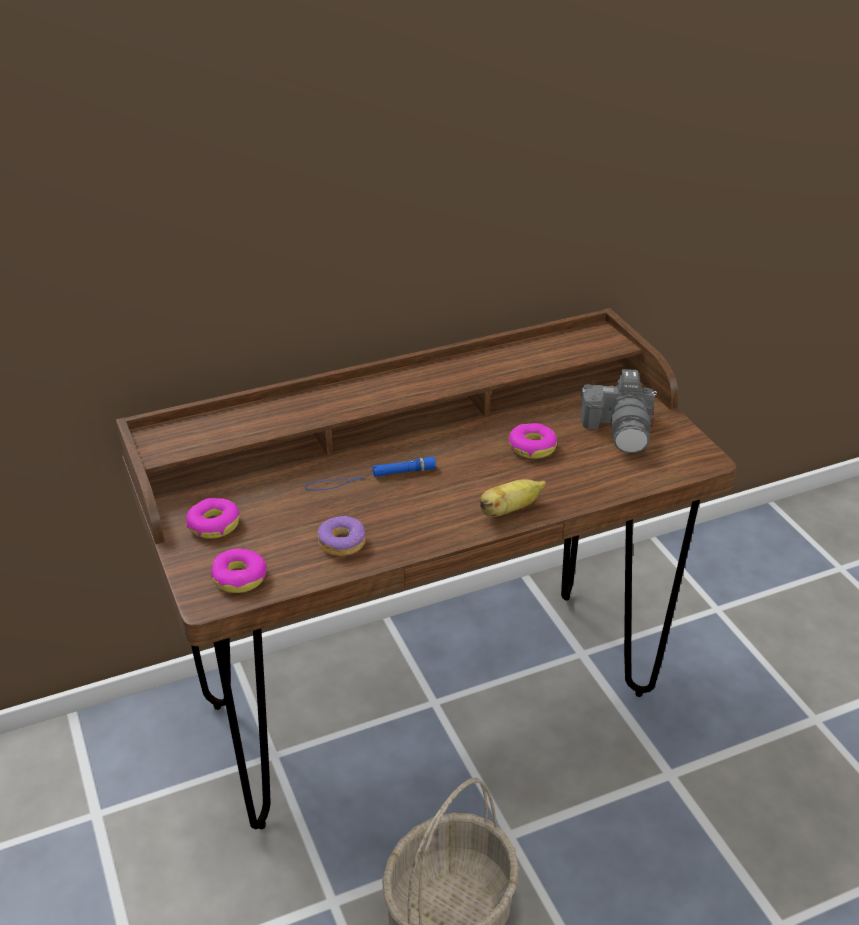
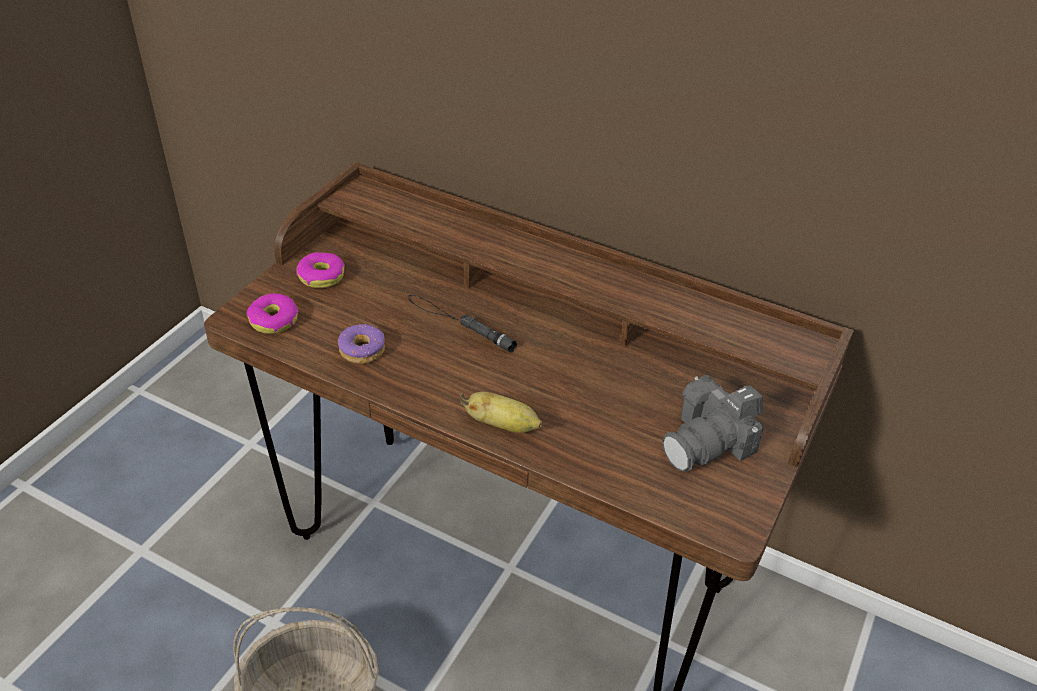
camera: 50 degrees right, 5 degrees up
(370, 478) = (459, 323): blue flashlight -> black flashlight
(532, 447) = (609, 396): donut -> none

